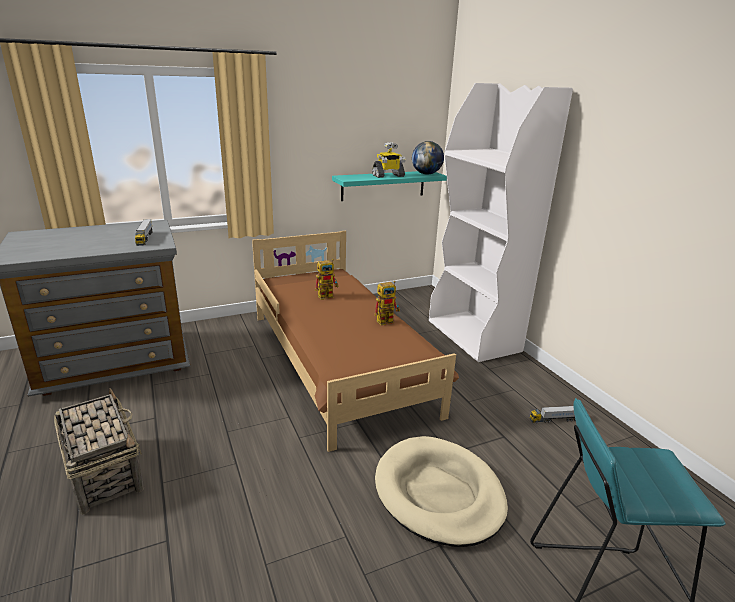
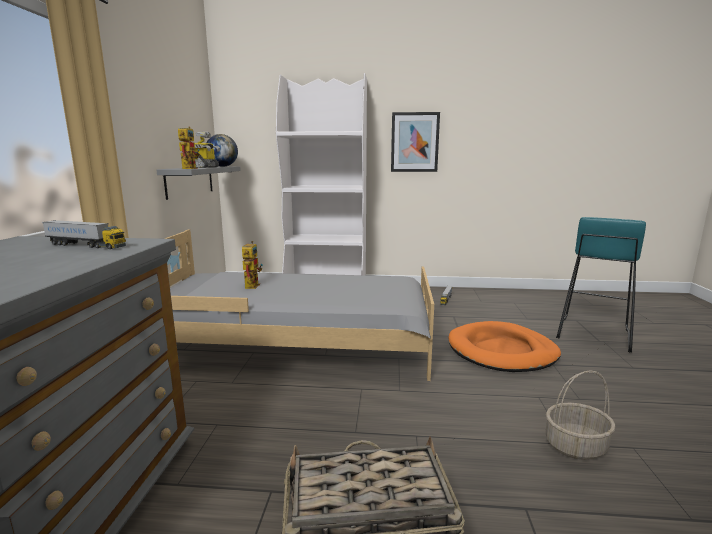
camera: 60 degrees left, 10 degrees down
(264, 571) = (575, 446): none -> basket
(339, 362) = (296, 344): brown bed -> grey bed
(383, 185) = (190, 181): turquoise shelf -> grey shelf
(387, 320) = (335, 277): toy robot -> toy robot (190, 168)
(438, 493) = (502, 351): beige dog bed -> orange dog bed
(611, 189) = (414, 142): none -> picture

